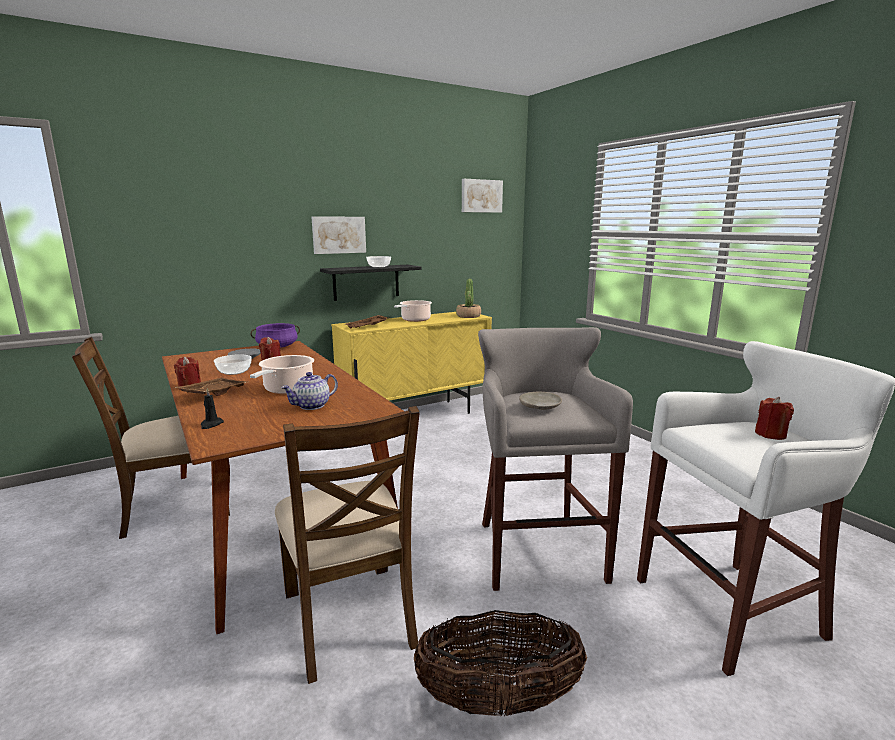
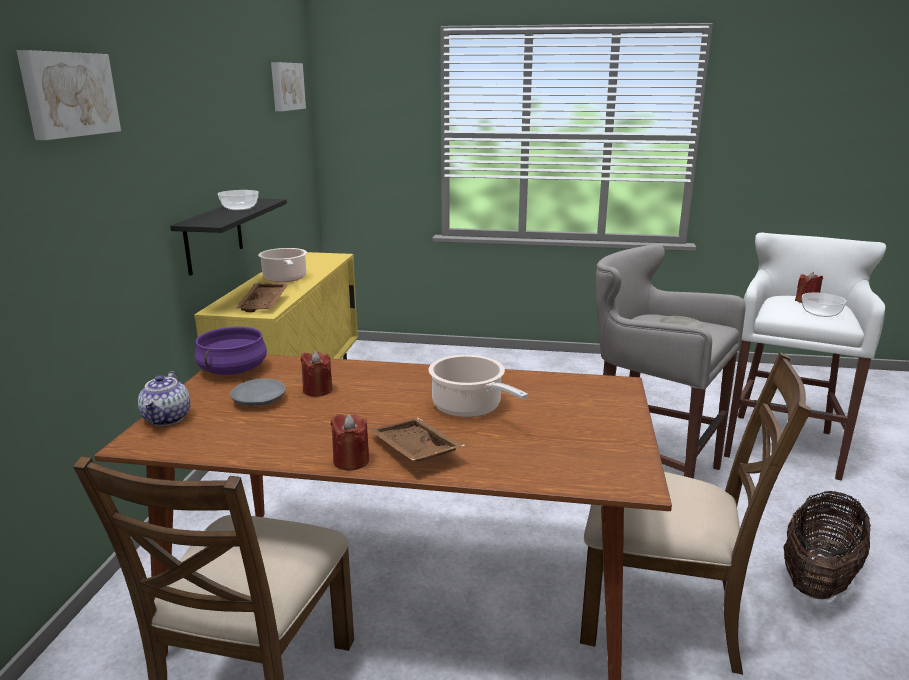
camera: 50 degrees left, 5 degrees up
(211, 424) = (556, 474): black candle -> none
(234, 372) = (323, 420): bowl -> bowl (821, 313)
(311, 406) = (555, 409): teapot -> teapot (167, 418)
(338, 235) = (181, 164): picture -> picture (68, 94)
(468, 316) = (327, 258): potted plant -> none

